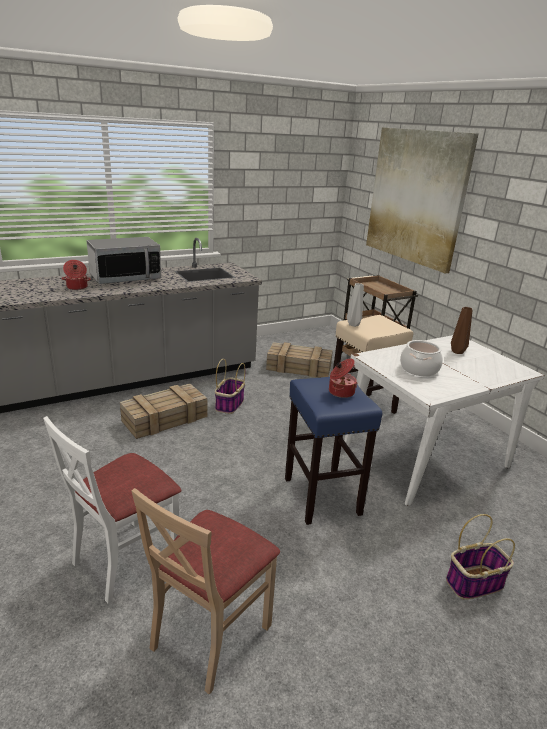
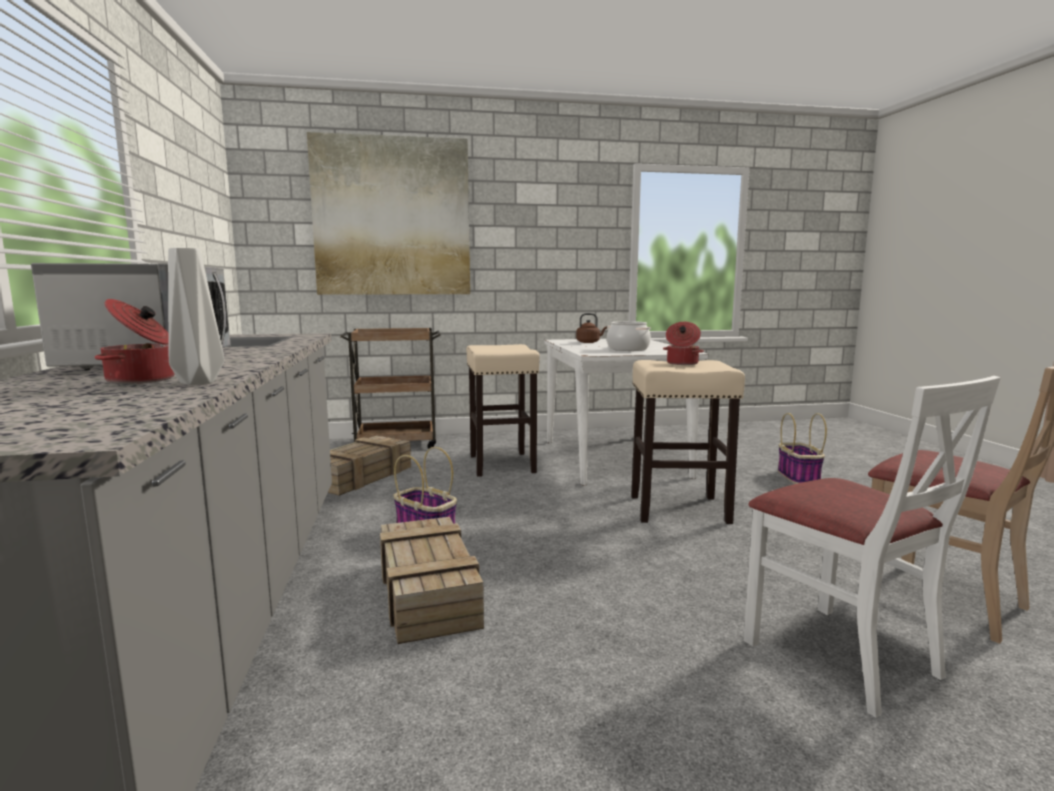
camera: 70 degrees left, 15 degrees down
(321, 495) = (677, 509): blue stool -> beige stool
(353, 324) = (493, 350): grey vase -> grey vase (196, 382)
(456, 352) = (589, 342): brown vase -> brown kettle

